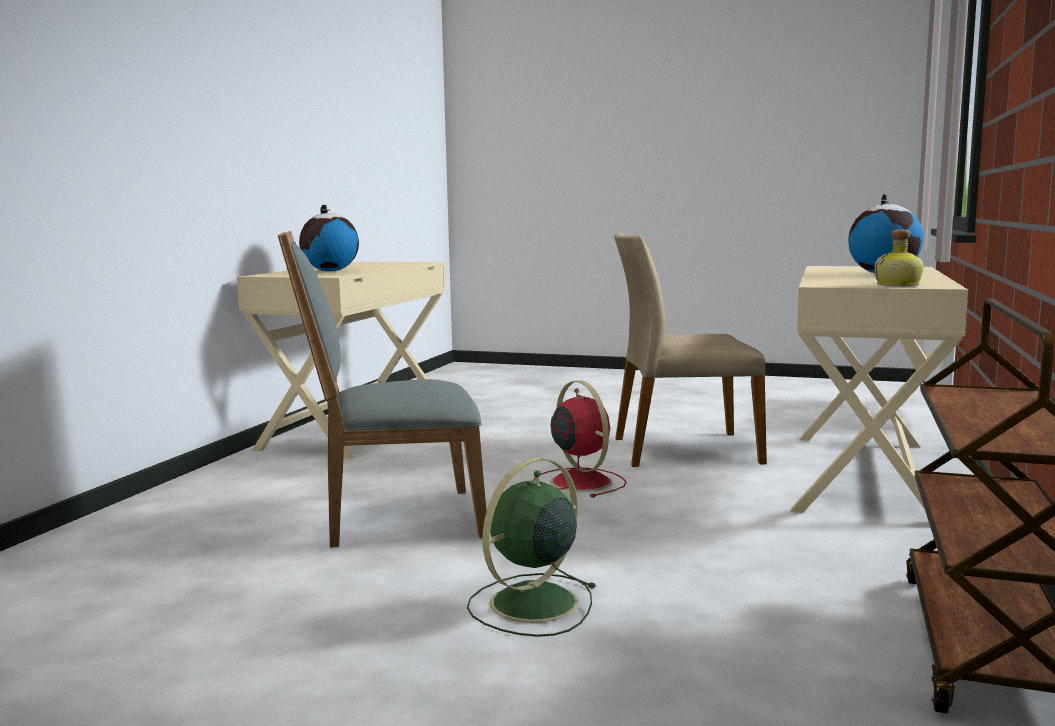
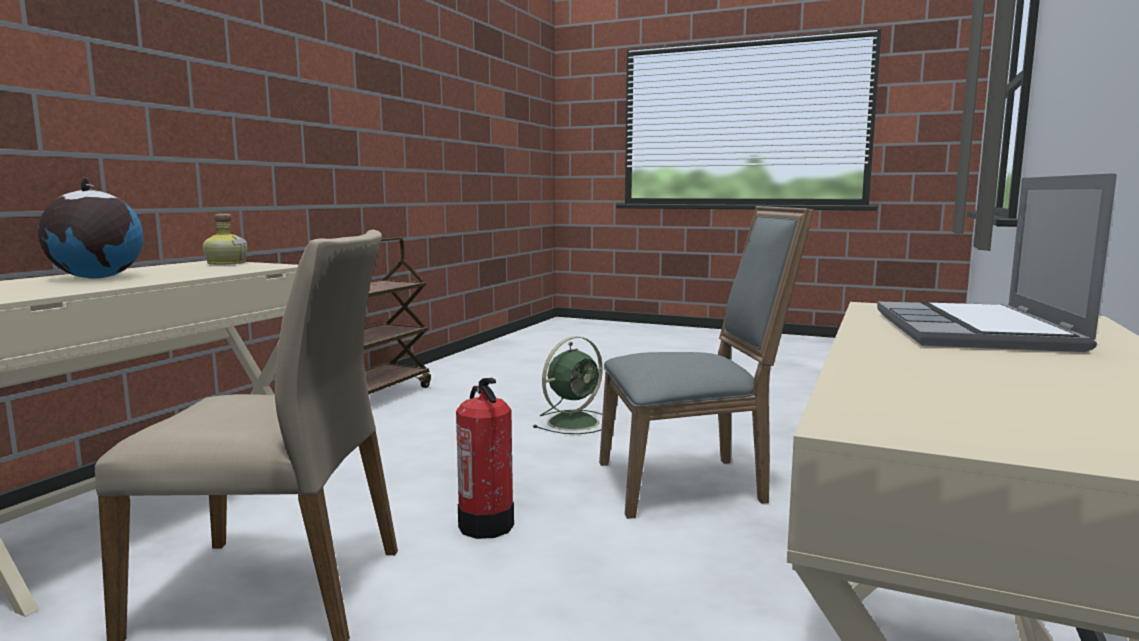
camera: 175 degrees left, 0 degrees up
(330, 271) = (976, 331): globe -> laptop
(579, 481) = (486, 525): red fan -> fire extinguisher

